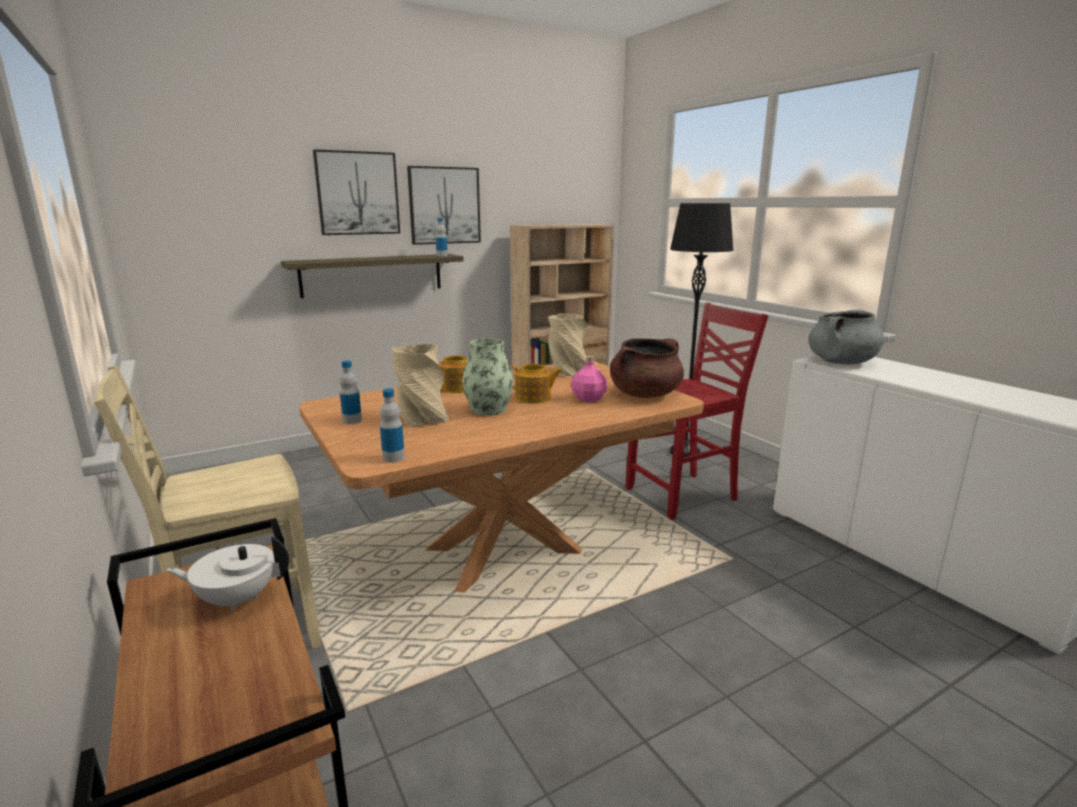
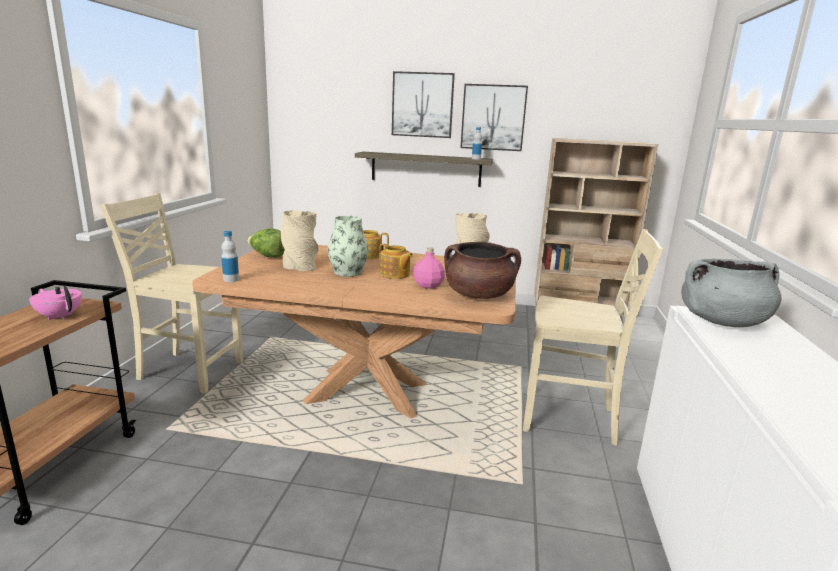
camera: 40 degrees right, 0 degrees up
(237, 599) = (60, 316): white teapot -> pink teapot
(352, 420) = (267, 256): bottle -> lettuce
(684, 452) = (637, 388): black floor lamp -> none
(684, 495) = (571, 419): red chair -> beige chair

